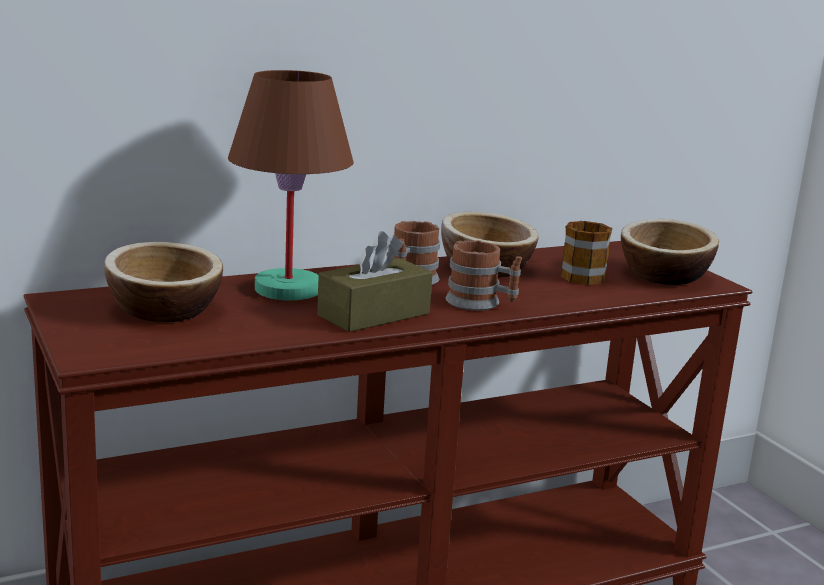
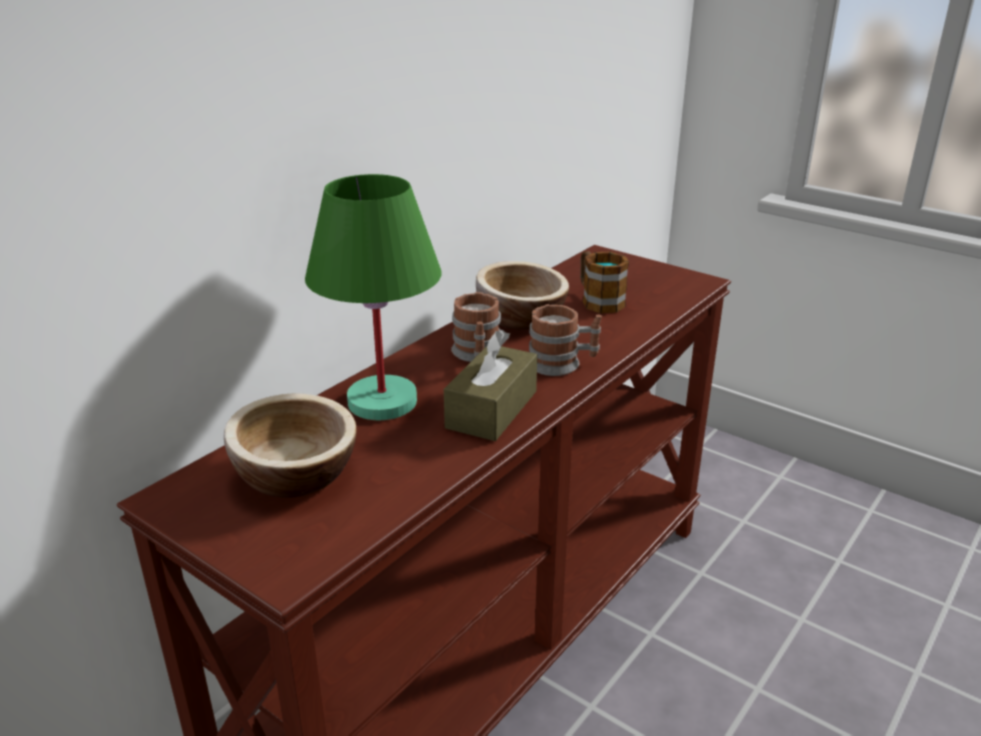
camera: 25 degrees left, 10 degrees up
(288, 290) = (383, 402): brown table lamp -> green table lamp
(664, 276) = (658, 283): bowl -> none

